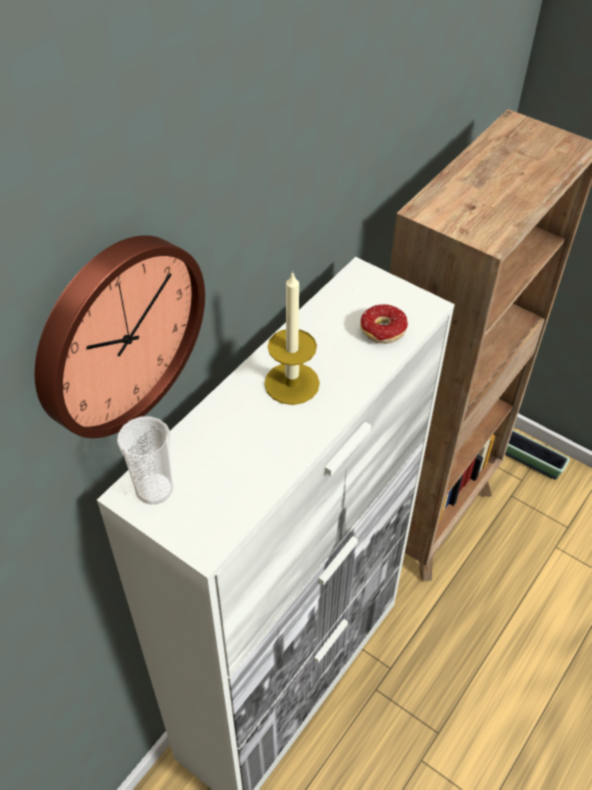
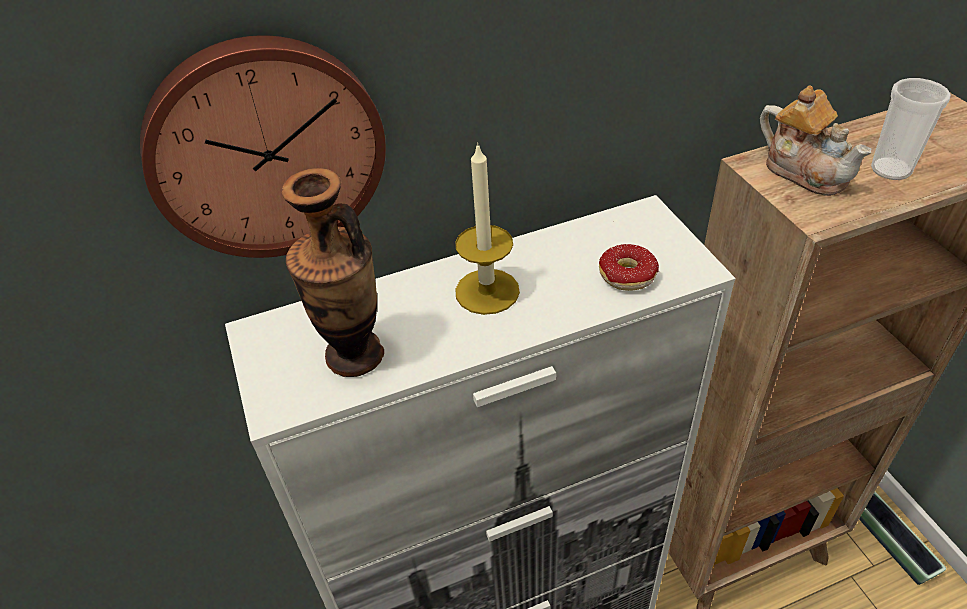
camera: 35 degrees right, 5 degrees down
(154, 489) = (278, 336): cup -> cup (891, 169)
(231, 476) = (354, 355): none -> vase
(458, 205) = (804, 171): none -> teapot

